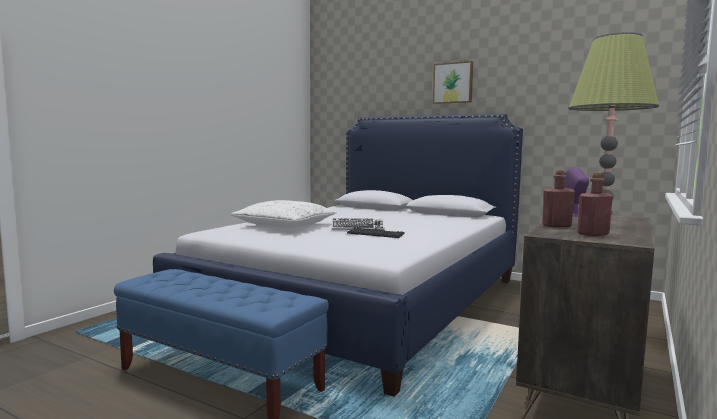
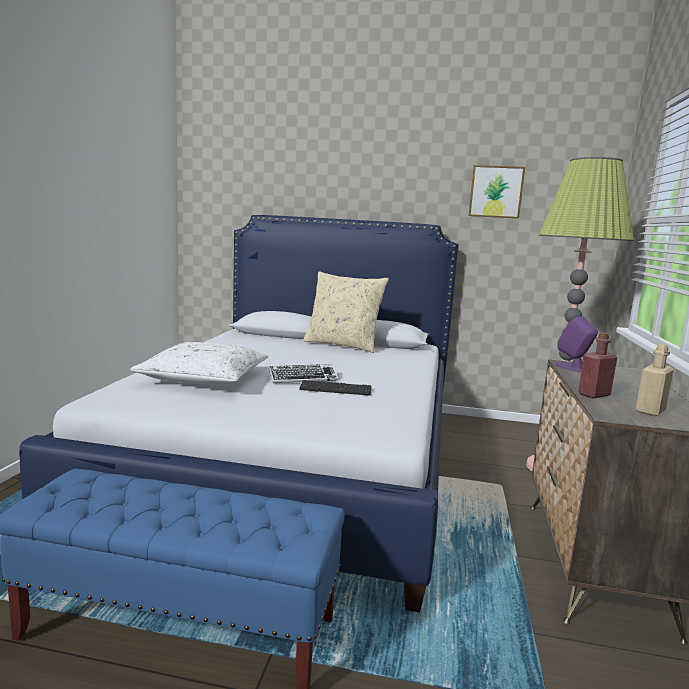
camera: 20 degrees left, 5 degrees up
(416, 214) = (342, 345): none -> beige pillow
(453, 83) = (376, 181): picture -> picture (496, 192)
(593, 234) = (650, 411): red bottle -> beige bottle

